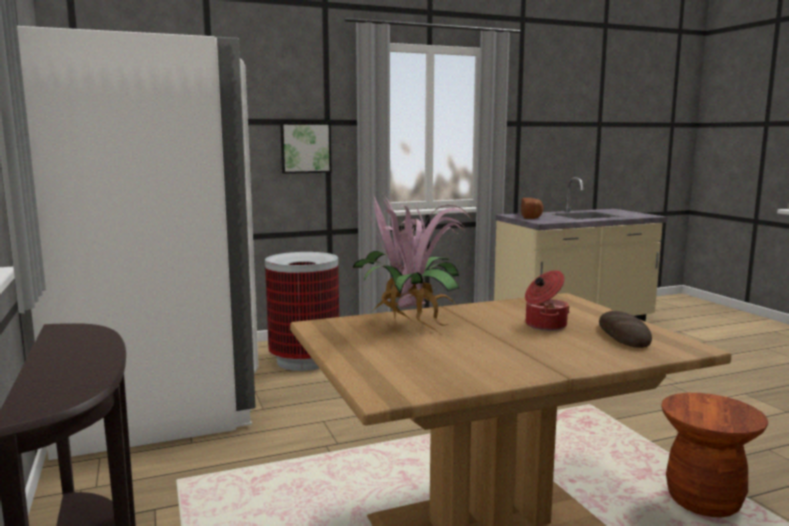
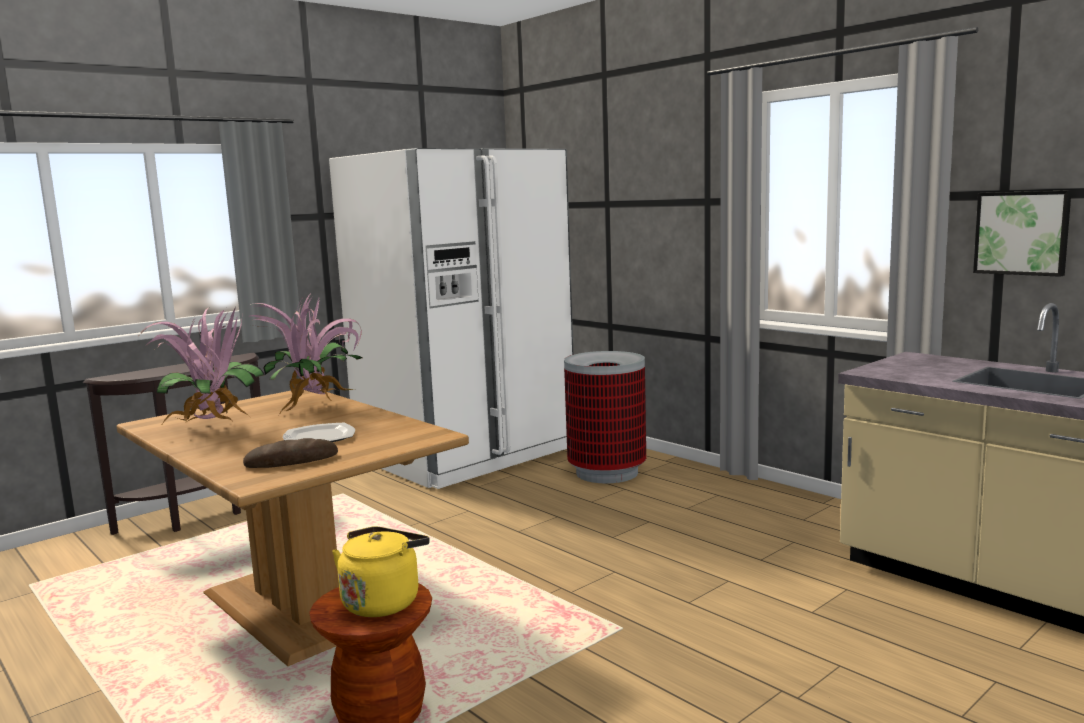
camera: 70 degrees right, 0 degrees up
(305, 147) = (682, 233): picture -> picture (1022, 233)
(470, 360) = (212, 430): none -> potted plant
(532, 216) = (920, 364): bread -> none
(544, 325) = (318, 437): cooking pot -> plate
(709, 406) = (383, 601): none -> yellow kettle

